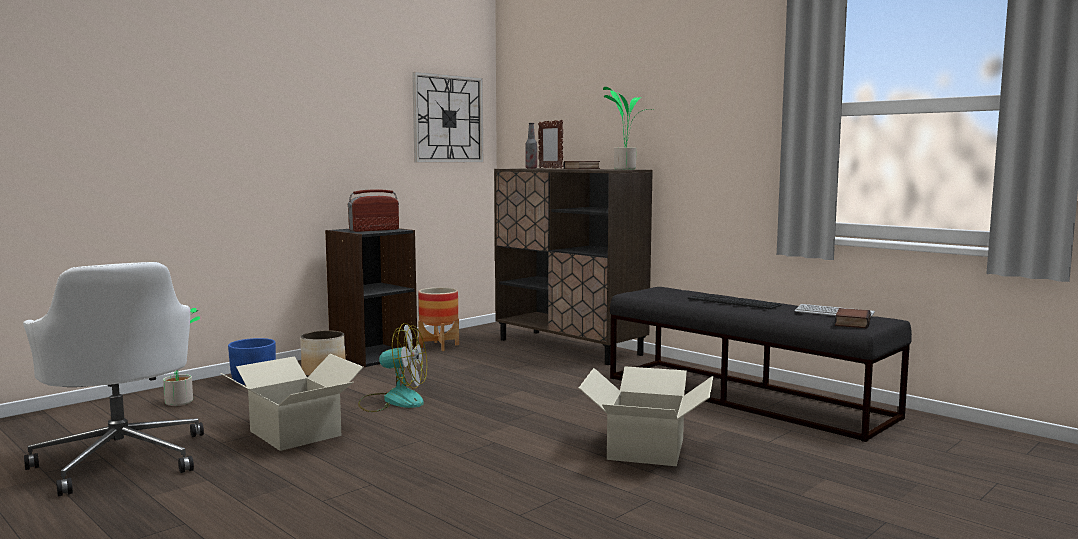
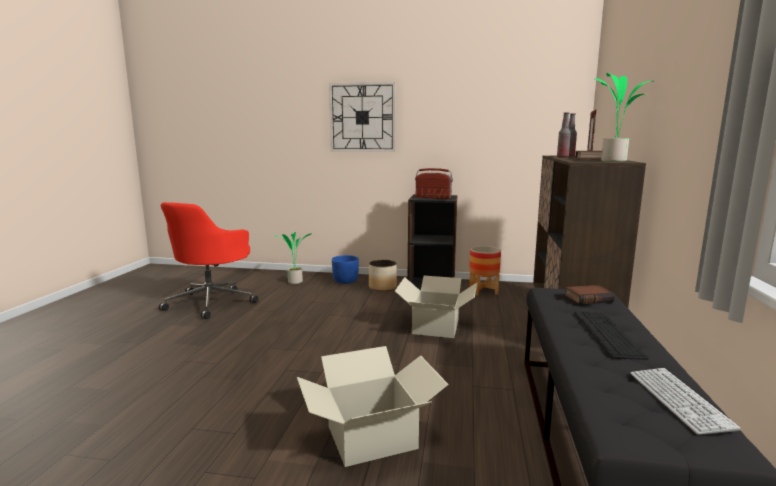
camera: 55 degrees right, 5 degrees up
(122, 459) = (211, 302): white office chair -> red office chair
(296, 433) = (279, 318): cardboard box -> cardboard box (436, 326)
(393, 400) = (360, 318): fan -> none
(448, 119) = (535, 112): wall clock -> wall clock (362, 117)
(540, 168) = (562, 157): none -> bottle
(851, 323) = (638, 424): book -> book (588, 298)

